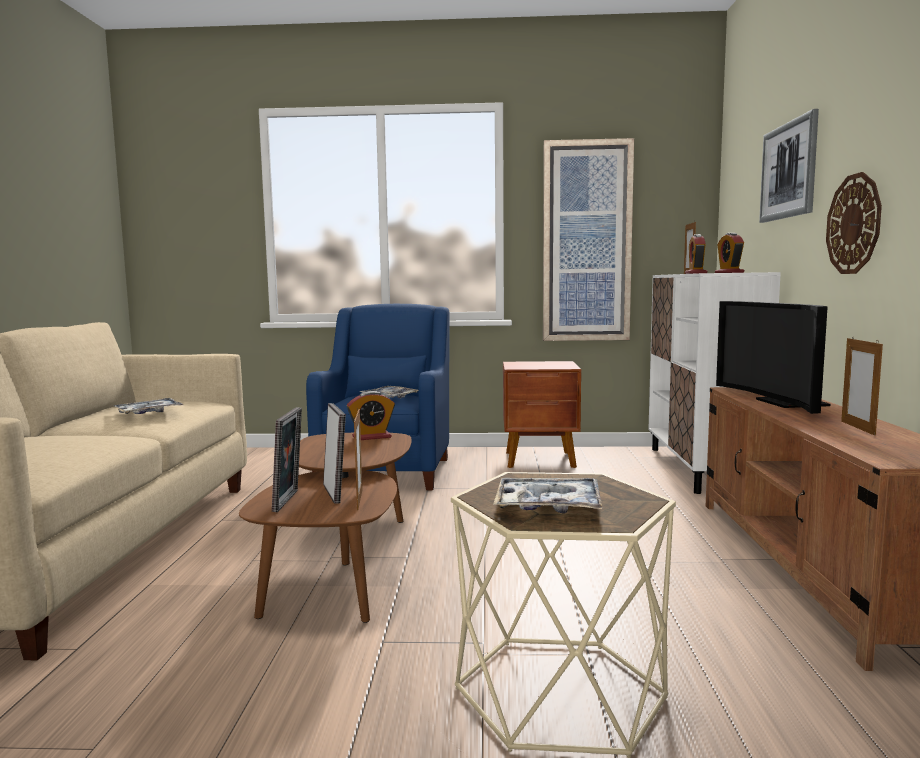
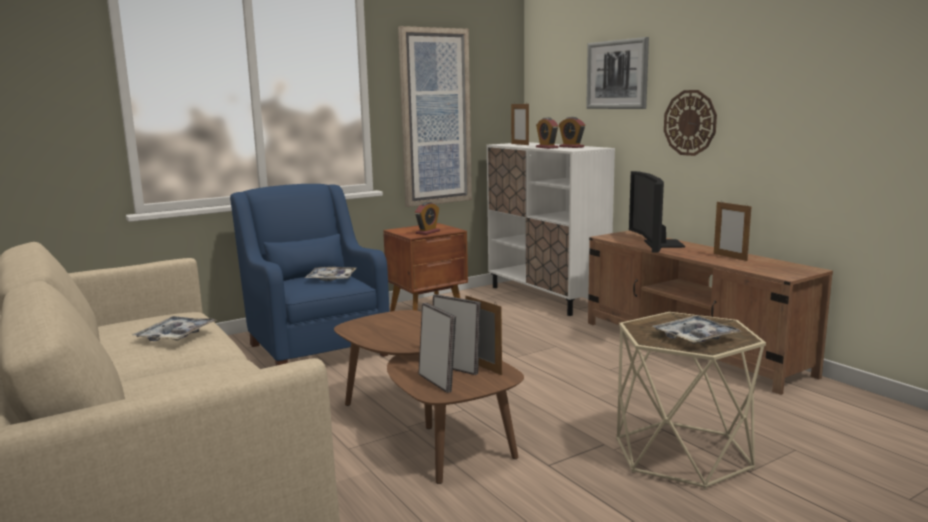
camera: 35 degrees left, 5 degrees up
(371, 437) = (391, 317): alarm clock -> alarm clock (428, 232)
(782, 402) = (657, 244): television -> television turned 45 degrees clockwise

